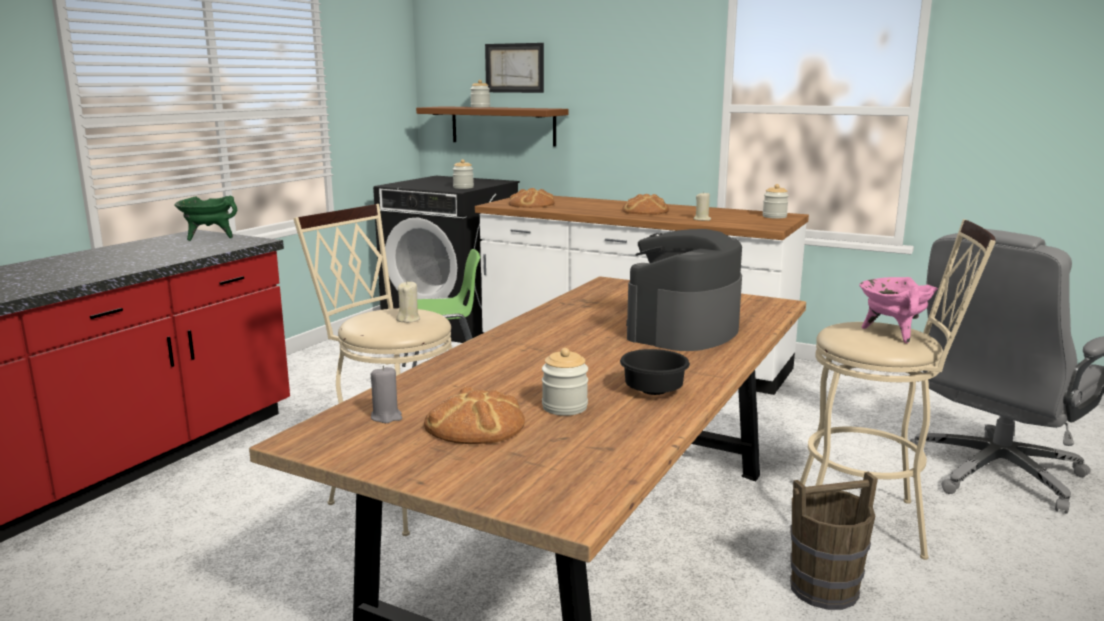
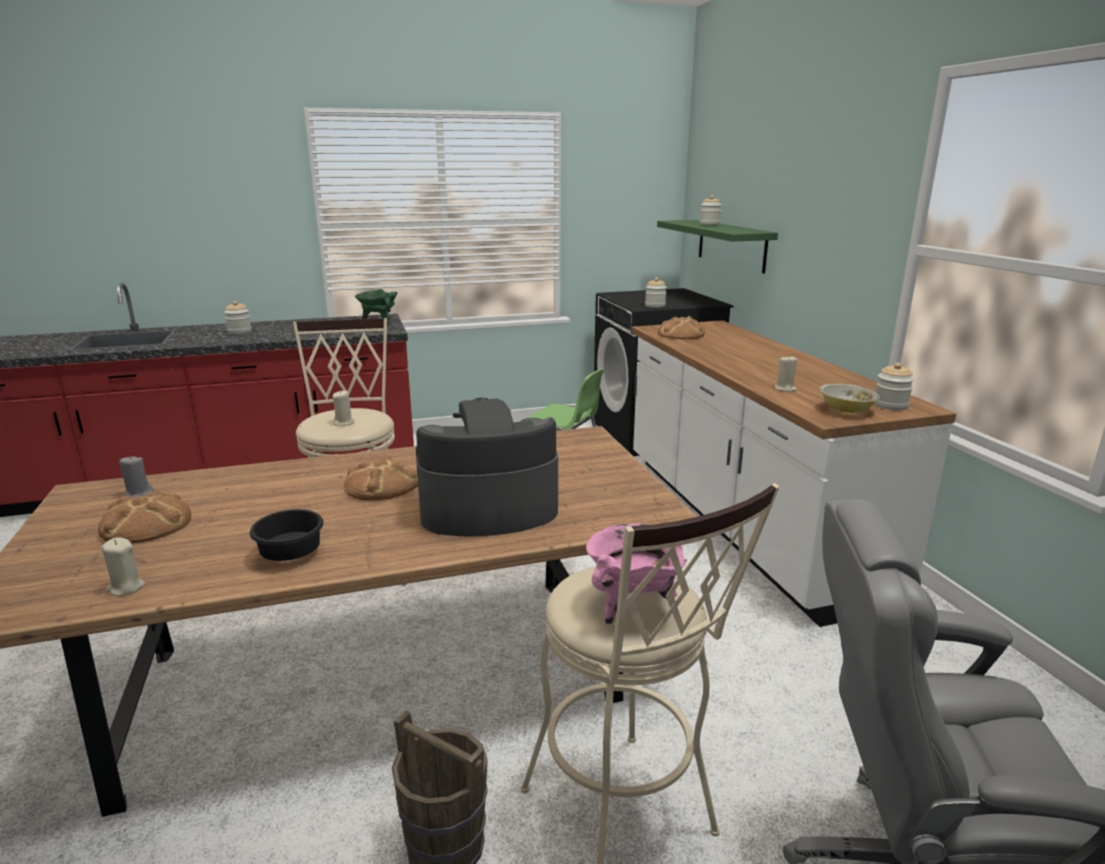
camera: 45 degrees right, 5 degrees up
(503, 125) = (731, 245): brown shelf -> green shelf
(514, 68) = (745, 183): picture -> none
(564, 407) = (214, 537): jar -> jar (240, 331)
(612, 450) = (126, 588): none -> beige candle
(645, 211) = (762, 364): bread -> bread (381, 485)
(764, 222) = (846, 410): none -> bowl

